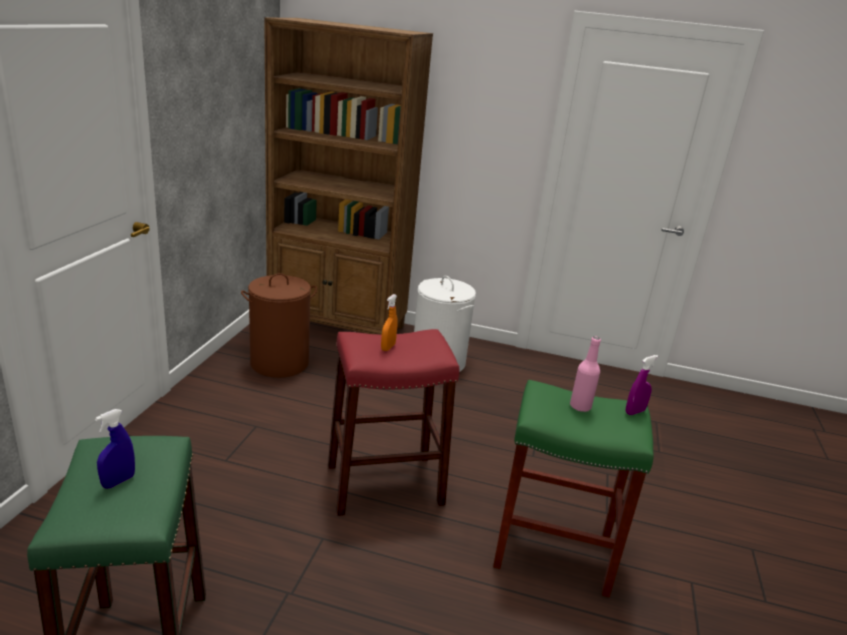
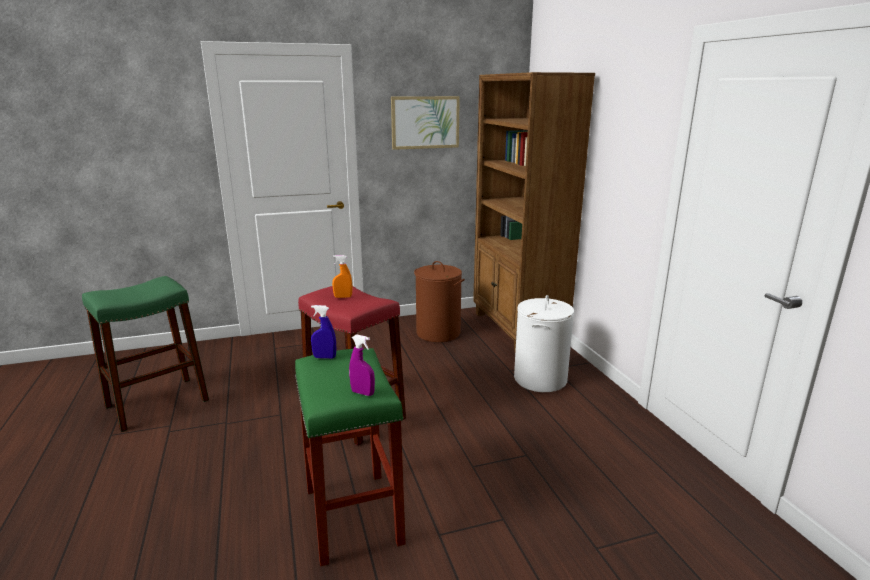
camera: 60 degrees right, 5 degrees down
(118, 481) = (136, 290): blue spray bottle -> blue spray bottle (324, 357)
(209, 85) = (425, 122): none -> picture
(580, 406) = (346, 372): pink bottle -> none

